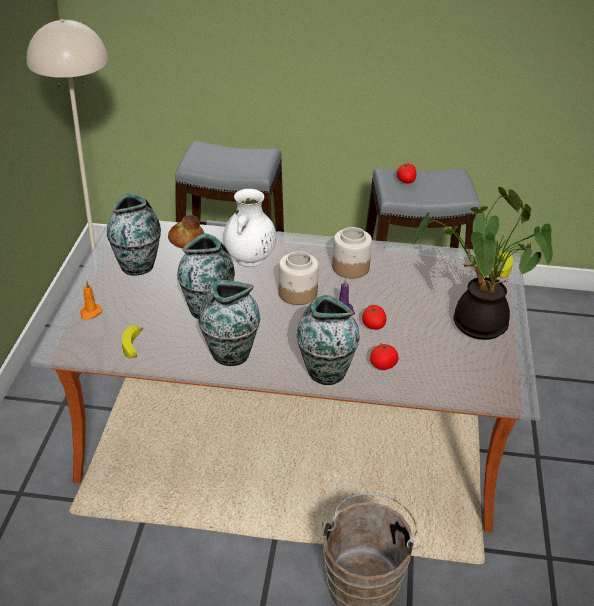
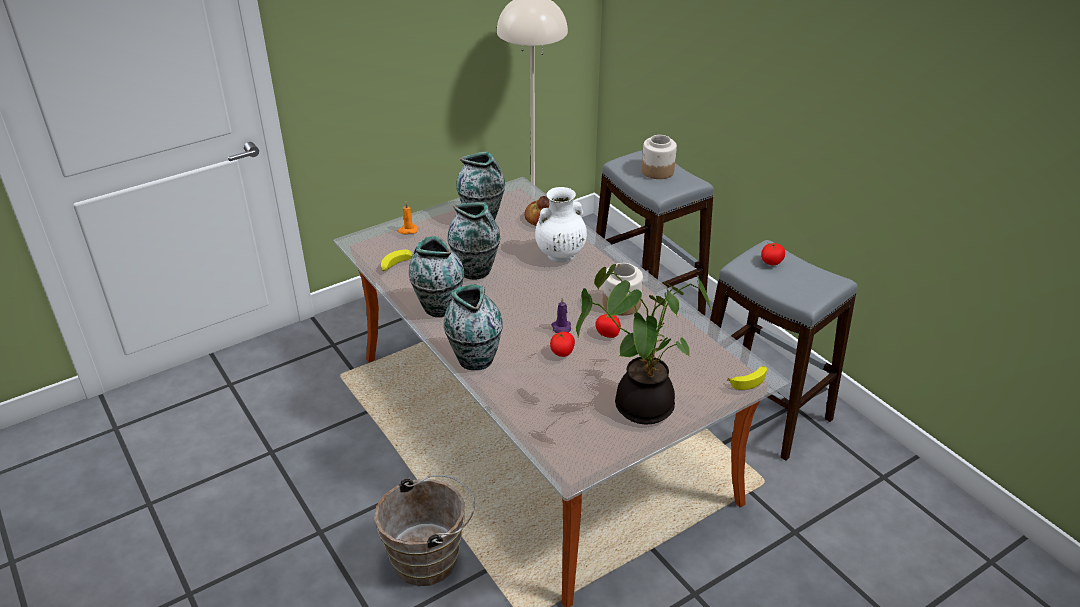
camera: 50 degrees right, 0 degrees up
(298, 293) = (550, 297): jar -> jar (657, 171)
(383, 365) = (520, 381): tomato -> tomato (608, 333)

